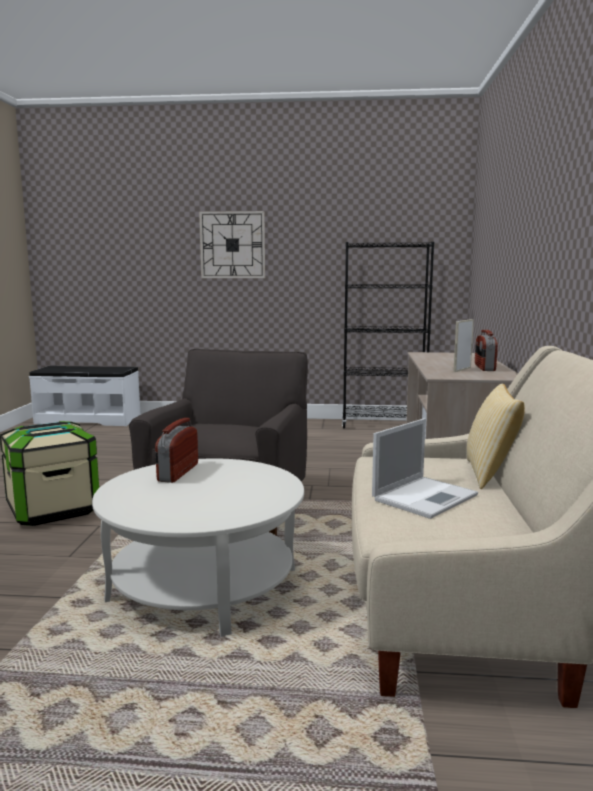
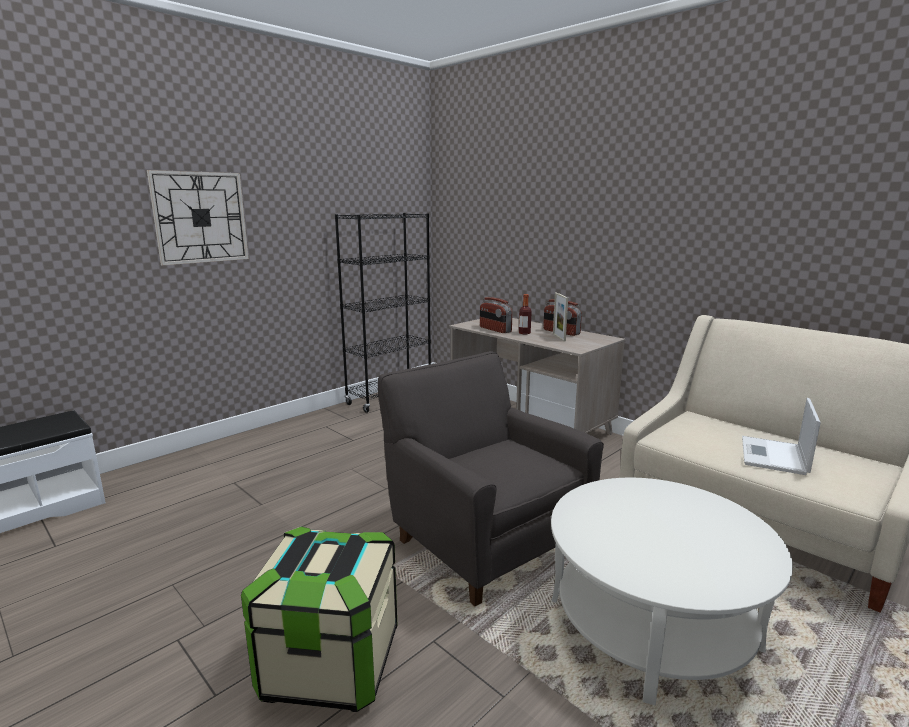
camera: 50 degrees left, 5 degrees up
(177, 472) = (599, 526): radio -> radio (495, 329)
(425, 497) = (774, 456): laptop -> laptop turned 150 degrees counterclockwise
(445, 363) = (524, 333): none -> bottle
(490, 474) = (731, 422): pillow -> none

